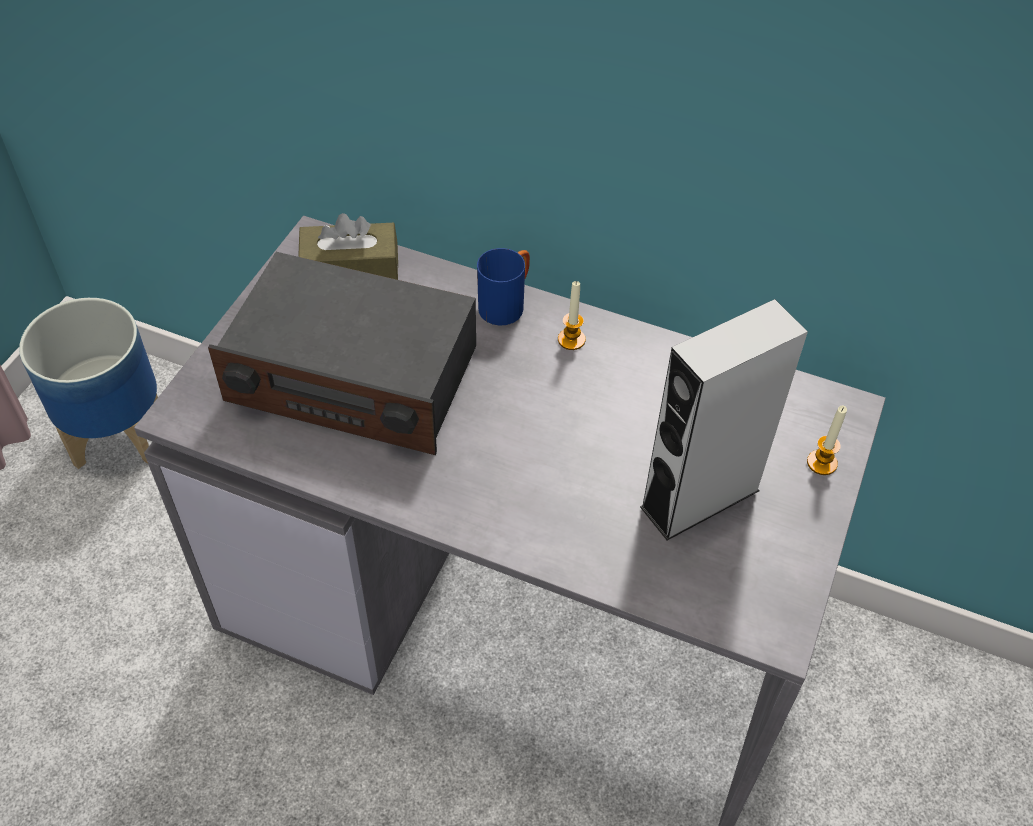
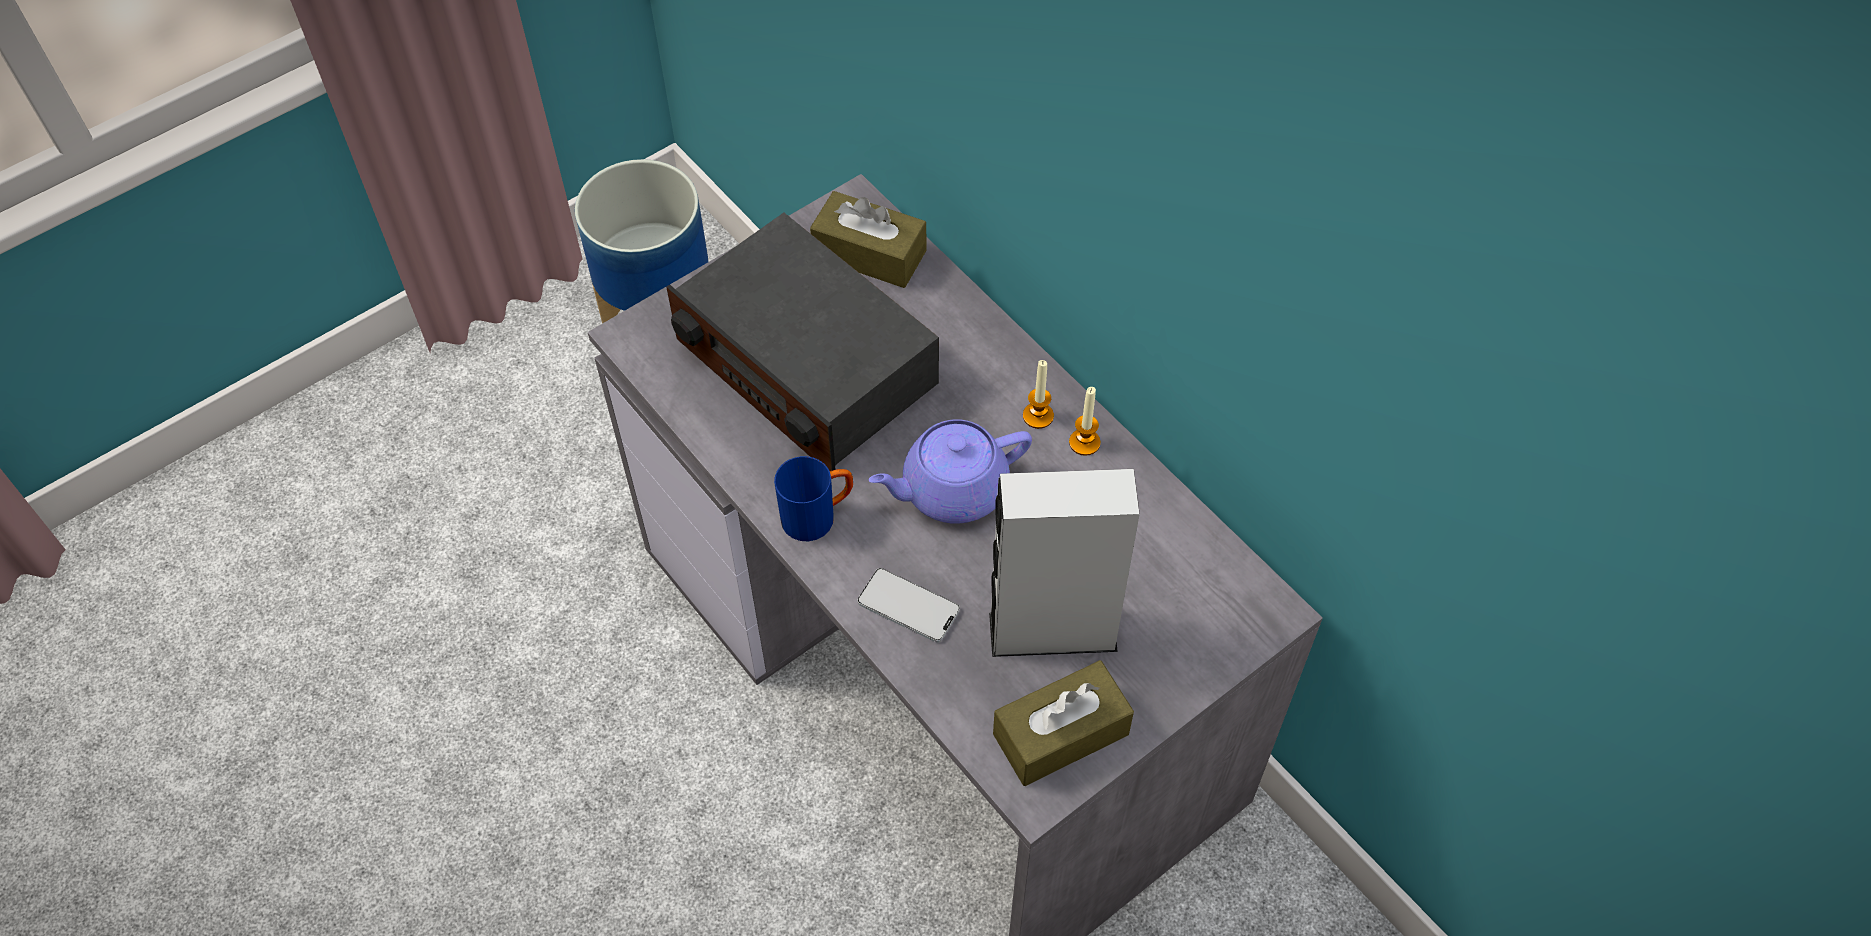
camera: 30 degrees right, 5 degrees up
(506, 304) = (998, 351): blue mug -> blue mug (818, 515)
(542, 423) = (952, 489): none -> purple teapot
(571, 532) = (908, 606): none -> phone
(764, 576) = (1061, 734): none -> brown tissue box
(821, 463) = (1201, 653): candle -> candle (1084, 442)

